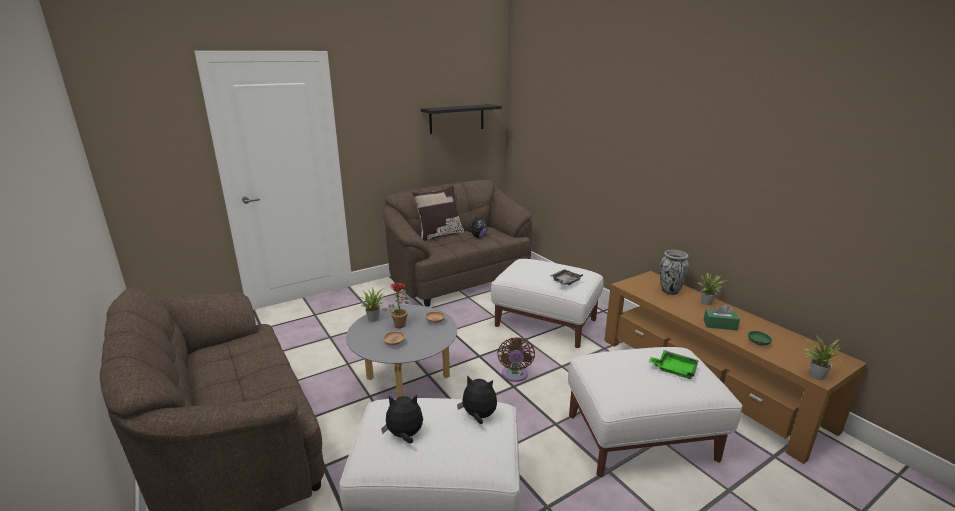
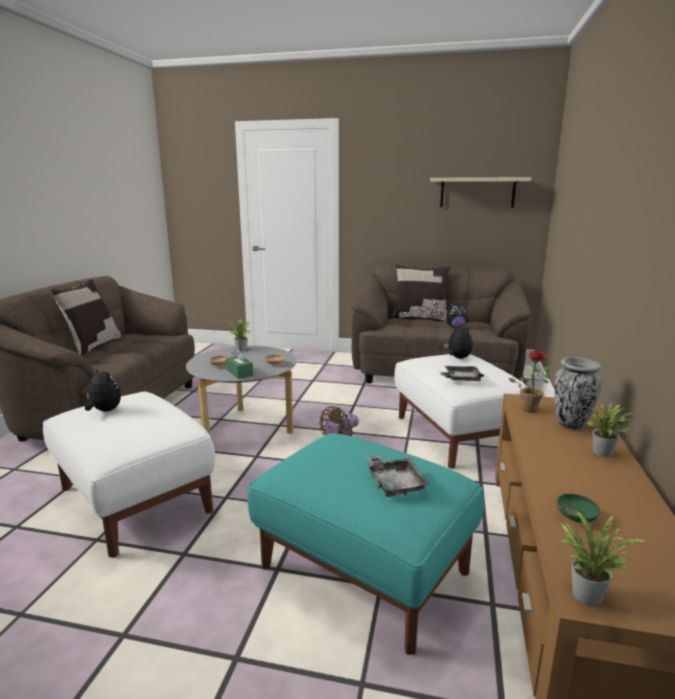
camera: 45 degrees right, 5 degrees down
(193, 385) = (92, 346): none -> pillow
(400, 324) = (250, 357): potted plant -> potted plant (530, 408)
(457, 118) = (477, 192): black shelf -> beige shelf
(478, 416) = (162, 424): plush toy -> plush toy (458, 358)
(640, 436) = (363, 568): white ottoman -> turquoise ottoman
(674, 369) = (395, 483): green tray -> grey tray
(720, 325) = (561, 477): green tissue box -> green tissue box (239, 373)

